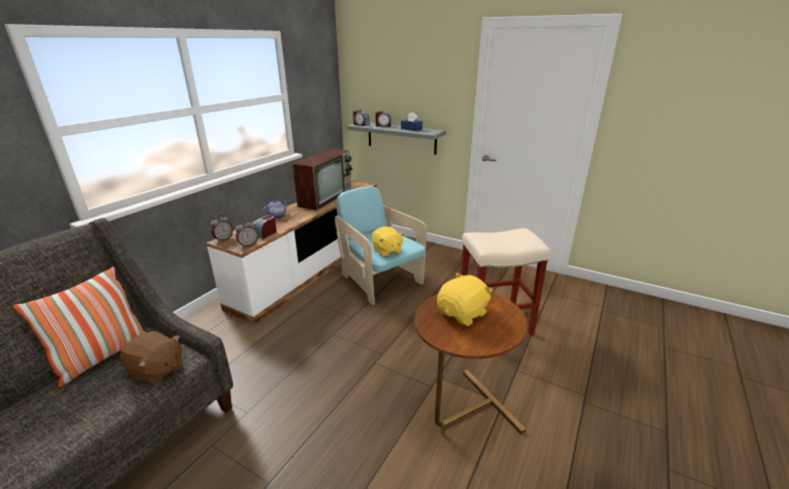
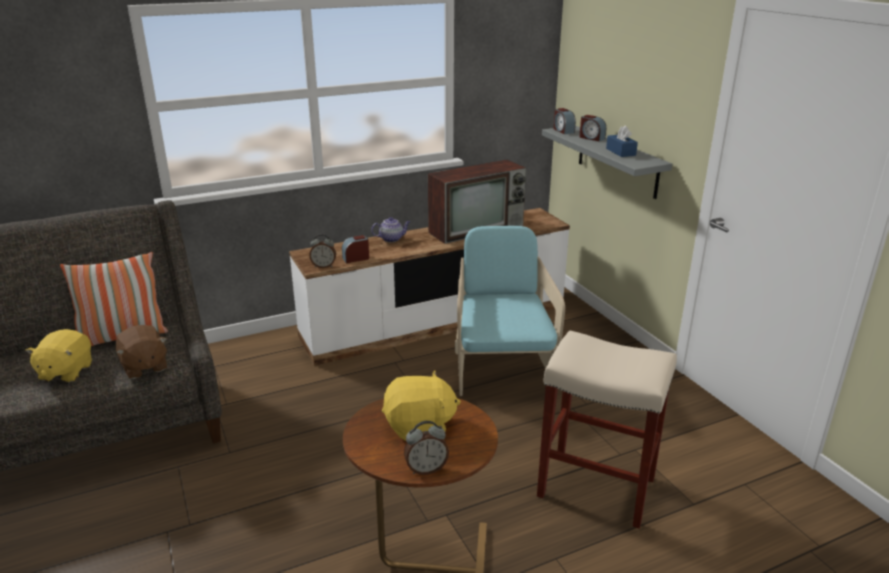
camera: 35 degrees right, 0 degrees up
(223, 239) = (308, 252): alarm clock -> alarm clock (426, 469)
(387, 251) = (494, 326): yellow plush toy -> yellow plush toy (65, 372)

